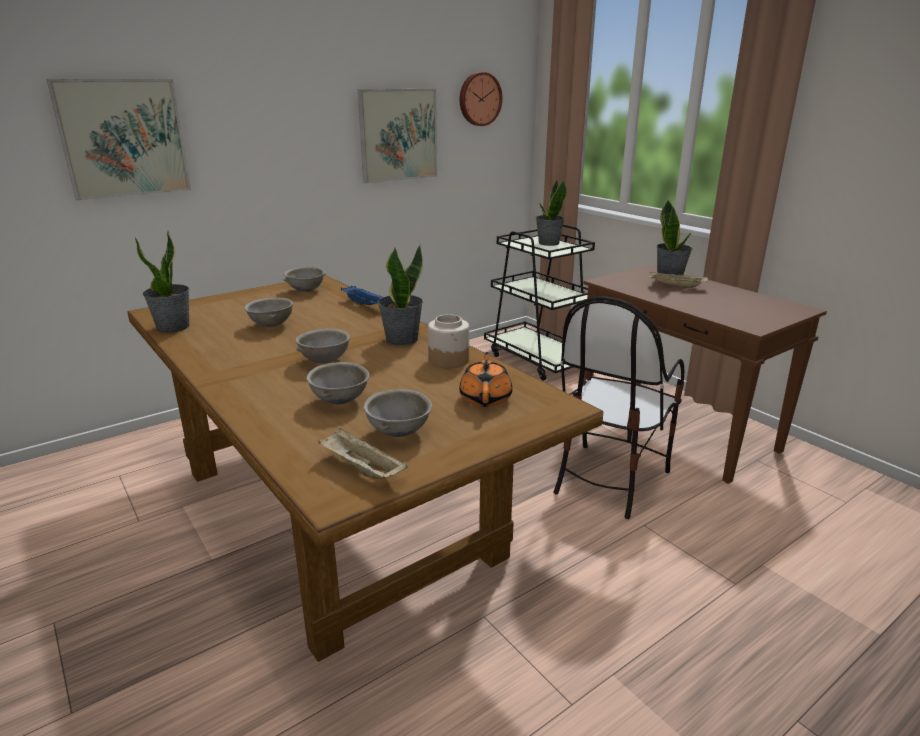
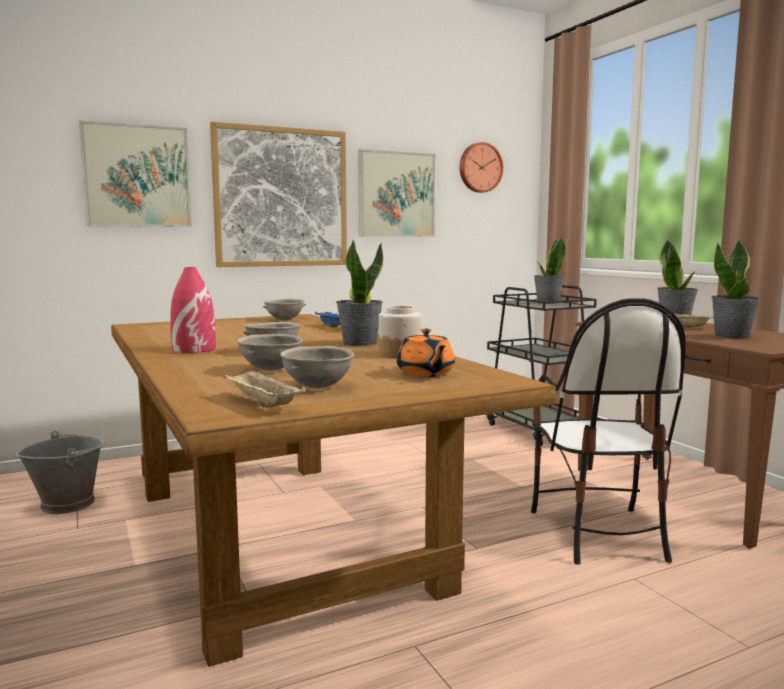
camera: 10 degrees right, 15 degrees down
(117, 491) = (68, 503): none -> grey bucket
(173, 327) = (144, 332): potted plant -> potted plant (732, 336)
(244, 363) = (193, 349): none -> red vase
(271, 326) = (236, 334): grey bowl -> none
(281, 148) = (281, 197): none -> picture
(486, 398) = (425, 374): orange teapot -> orange teapot turned 150 degrees clockwise
(608, 479) = (598, 533): chair -> chair turned 45 degrees counterclockwise

